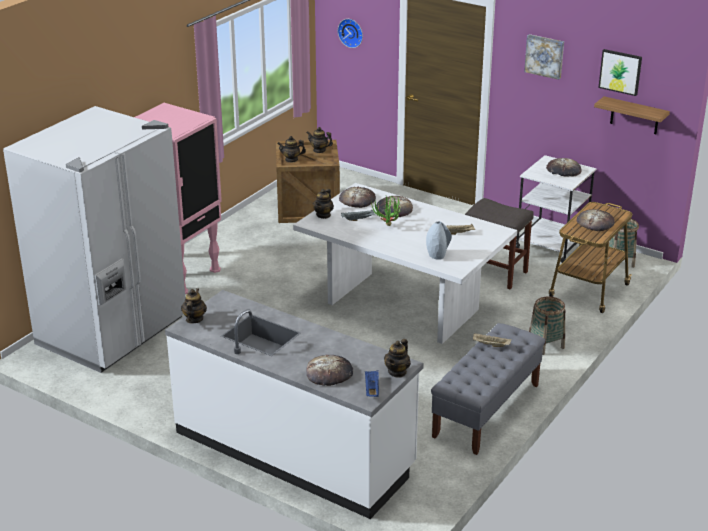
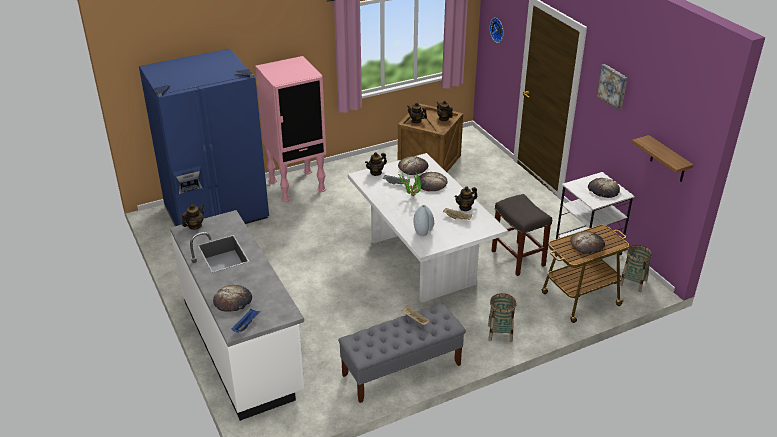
camera: 30 degrees right, 5 degrees up
(113, 331) = (217, 214): white fridge -> blue fridge
(397, 372) = (278, 318): teapot -> teapot (465, 207)
(620, 71) = (663, 117): picture -> none

